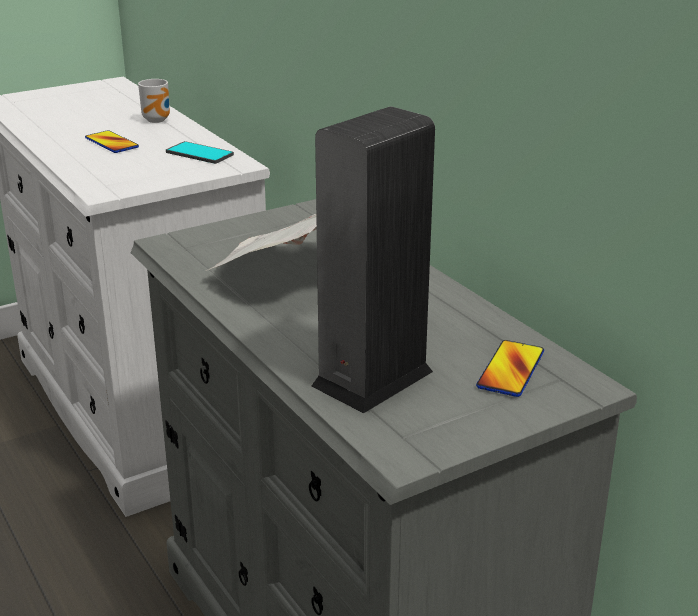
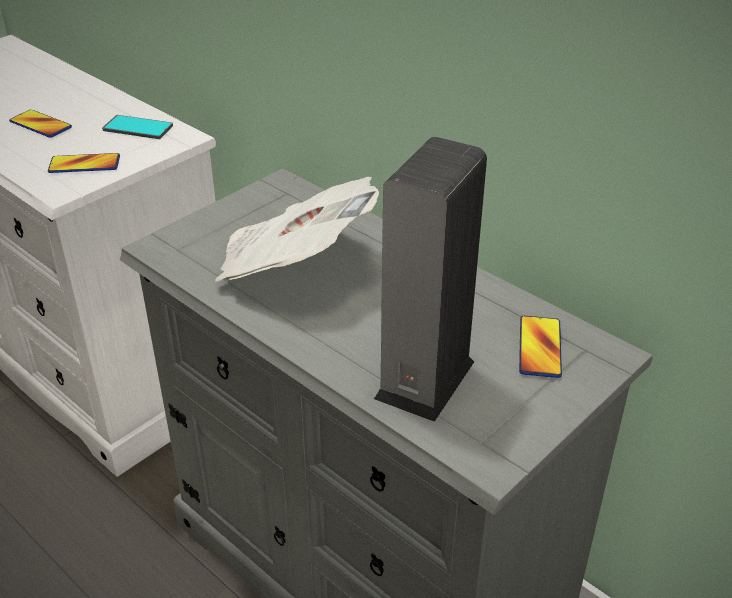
camera: 15 degrees left, 10 degrees up
(135, 176) = (84, 165): none -> phone
(159, 120) = (76, 89): mug -> none

